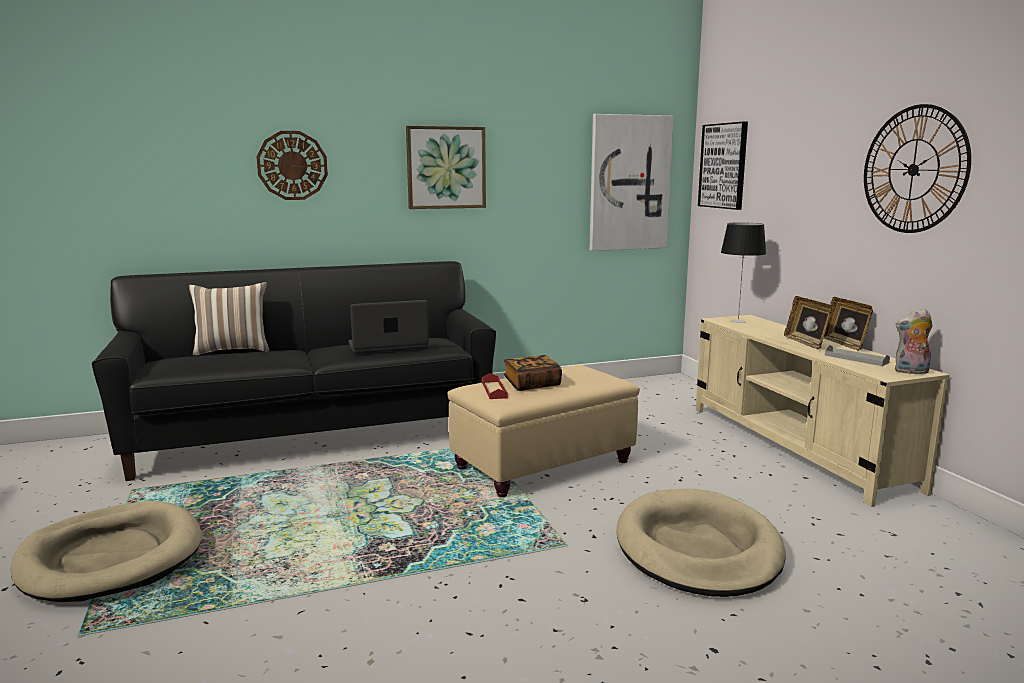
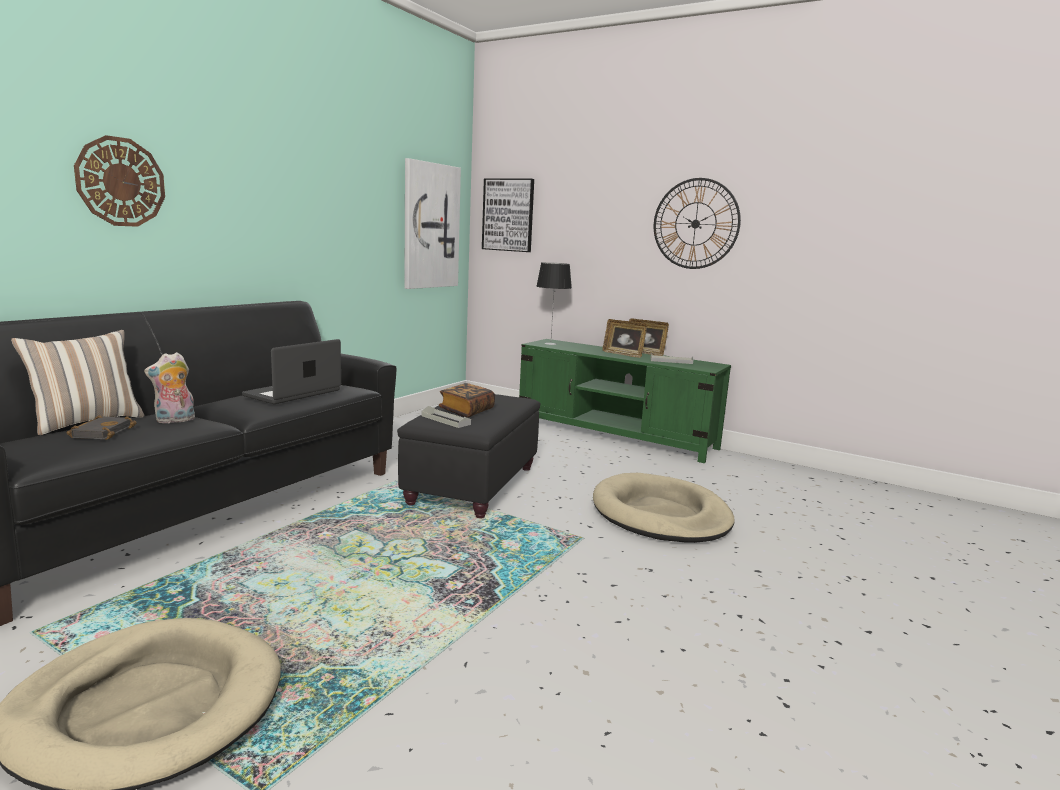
camera: 40 degrees left, 0 degrees up
(216, 358) = (101, 432): none -> black book
(446, 167) = (286, 199): picture -> none
(494, 390) = (445, 420): red tray -> grey tray
(544, 464) = (473, 485): beige ottoman -> black ottoman
(796, 446) = (615, 435): beige tv stand -> green tv stand
(911, 372) = (713, 365): plush toy -> plush toy (174, 421)

